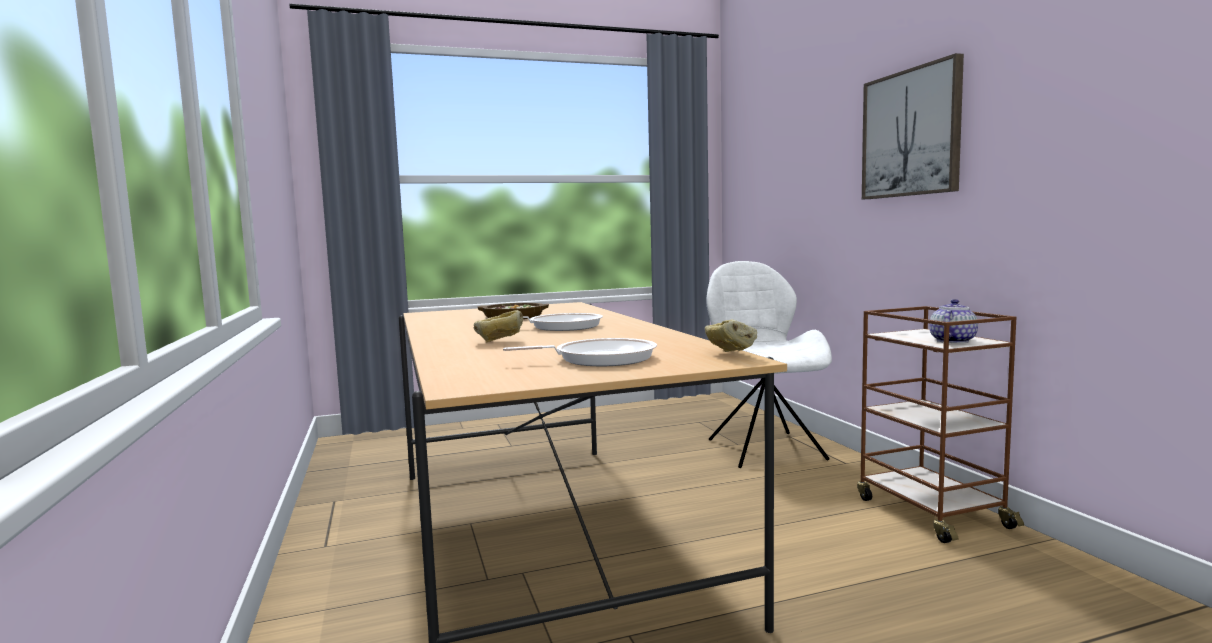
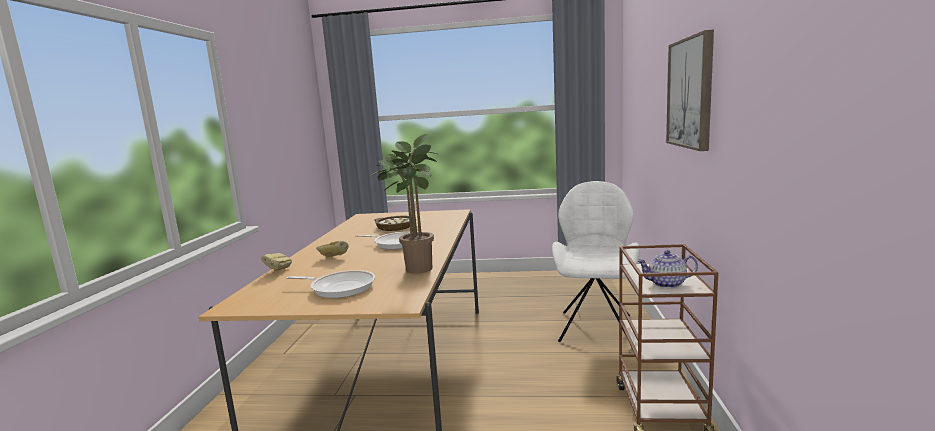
camera: 25 degrees right, 5 degrees up
(661, 338) = (416, 268): none -> potted plant
(729, 354) = (410, 295): bread -> bread (278, 271)
(952, 341) = (666, 284): teapot -> teapot turned 150 degrees counterclockwise

